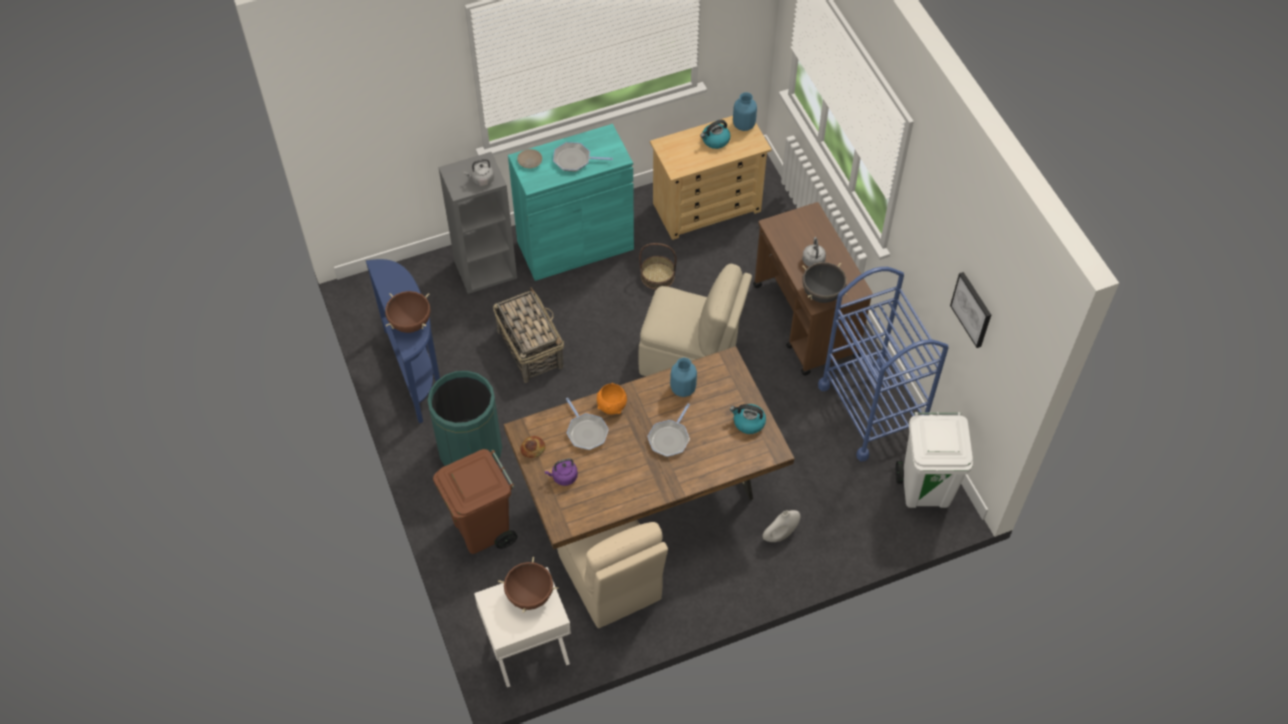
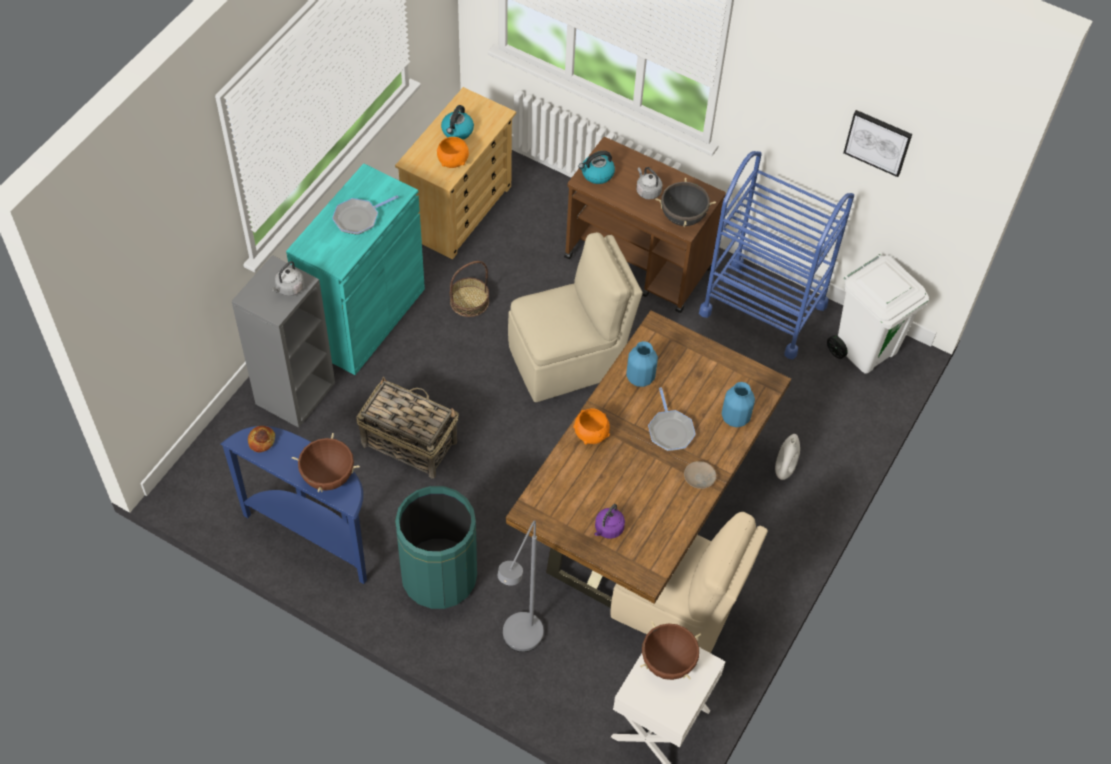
camera: 40 degrees left, 0 degrees up
(483, 530) = (519, 644): brown trash can -> grey floor lamp
(530, 161) = (315, 244): beige plate -> beige plate (700, 477)
(533, 449) = (555, 522): bread -> bread (262, 441)
(586, 432) = (590, 473): frying pan -> none
(692, 160) = (453, 161): none -> orange bowl
(744, 125) = (471, 102): blue vase -> blue vase (736, 417)
(748, 422) = (724, 372): kettle -> kettle (597, 174)

